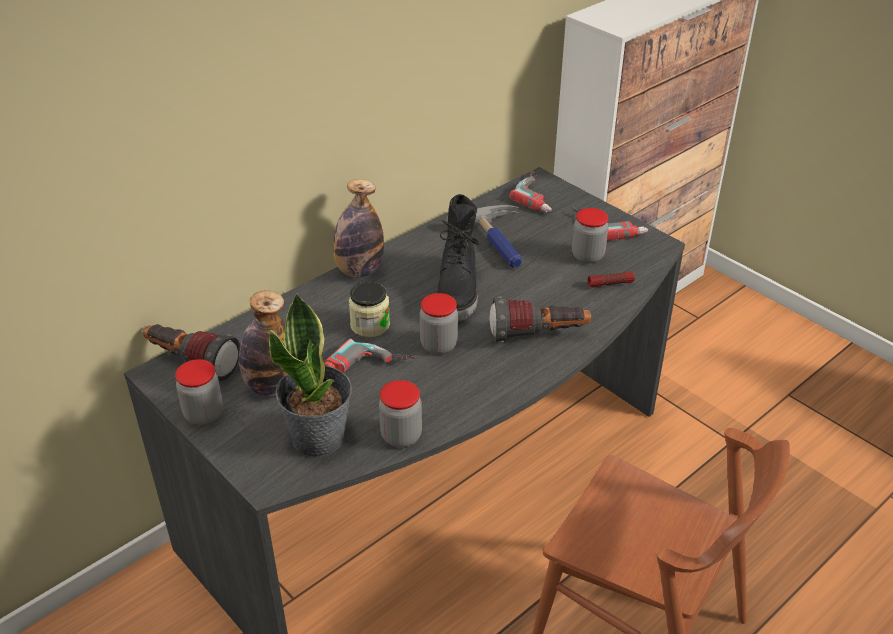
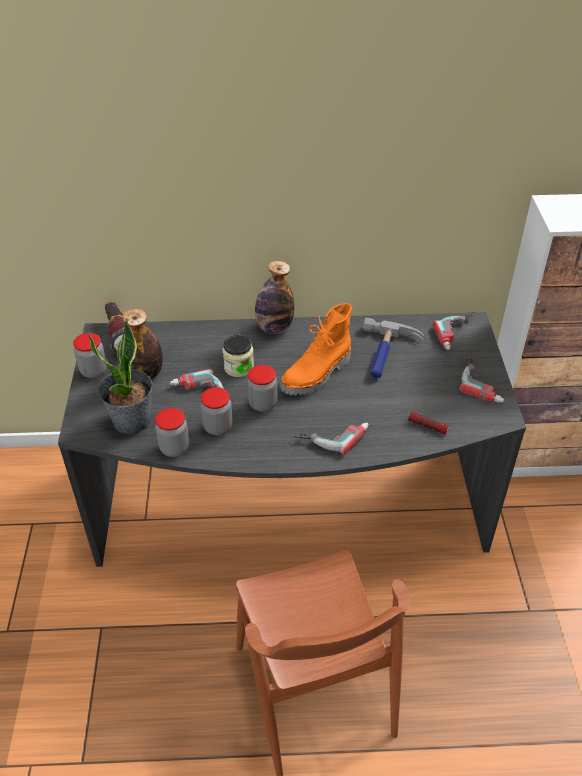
camera: 40 degrees right, 5 degrees up
(458, 292) = (317, 375): black boot -> orange boot
(538, 336) = (332, 434): flashlight -> power drill
(587, 256) = (437, 397): jar -> jar (218, 427)

